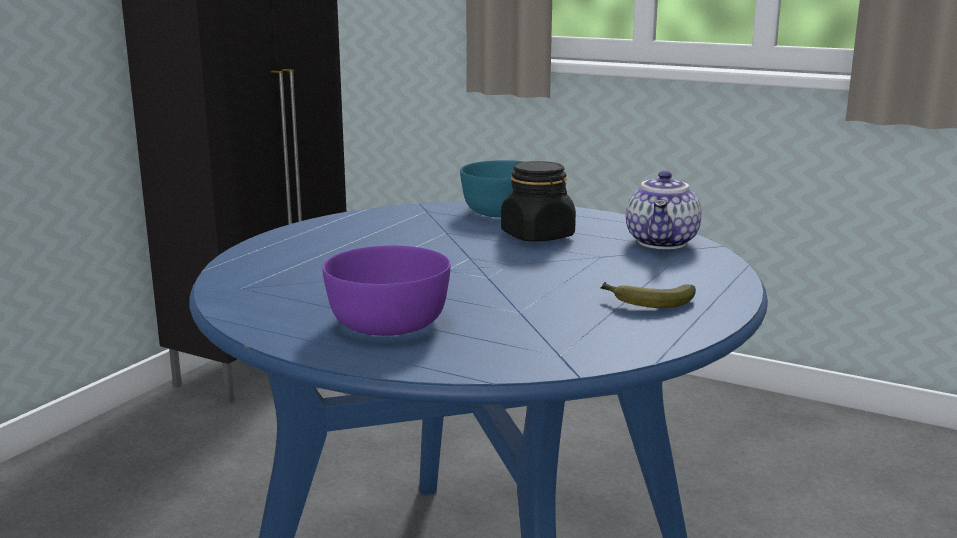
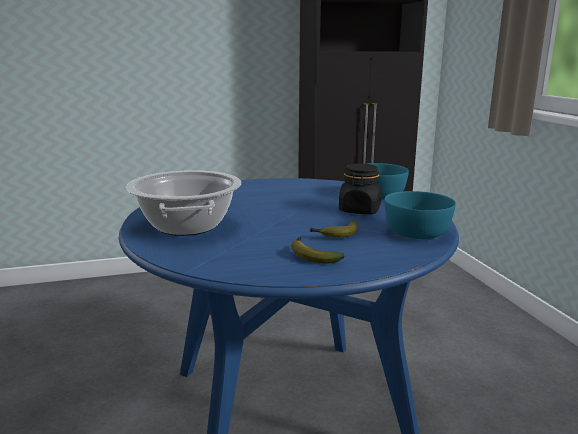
camera: 45 degrees right, 0 degrees up
(386, 323) = (186, 225): purple bowl -> cooking pot
(599, 272) = (335, 235): none -> banana
(663, 243) = (418, 232): teapot -> turquoise bowl

